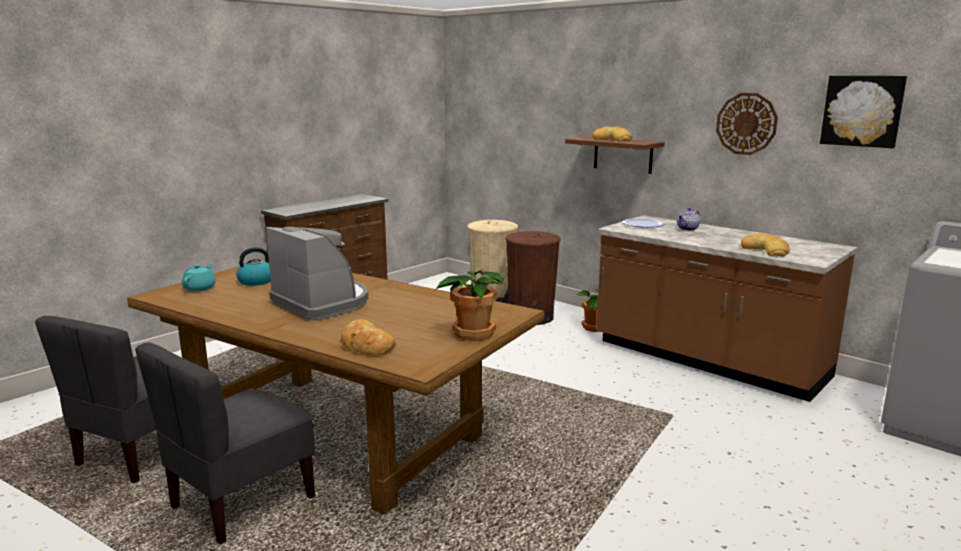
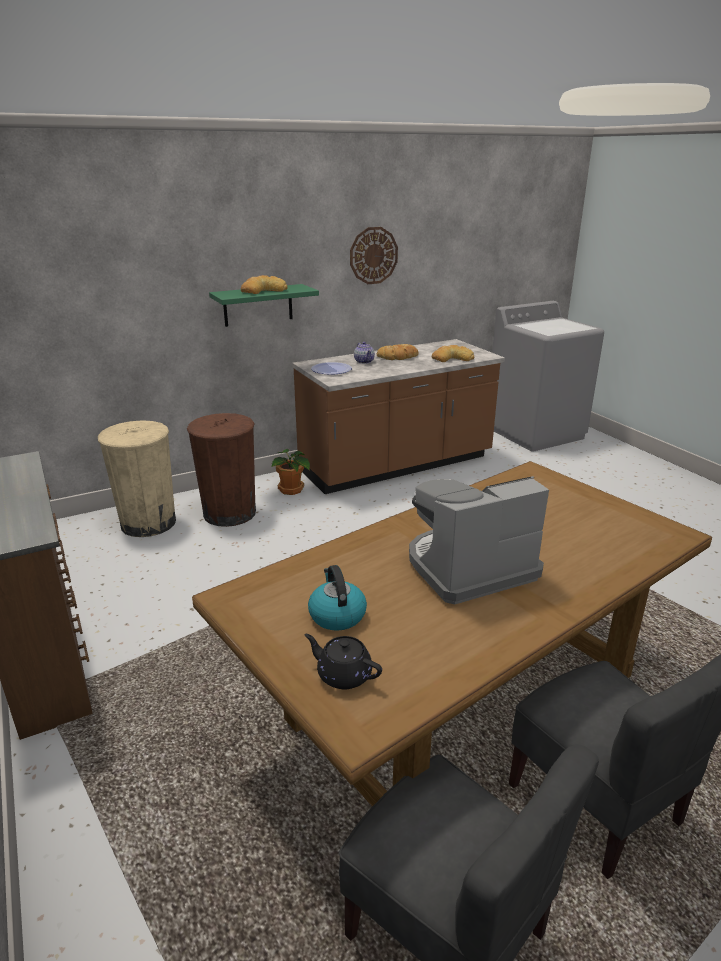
camera: 70 degrees left, 10 degrees up
(200, 288) = (343, 674): turquoise teapot -> black teapot
(366, 345) = (619, 554): bread -> bread (398, 357)
(472, 333) = (590, 499): potted plant -> none
(623, 155) = (258, 305): brown shelf -> green shelf
(862, 111) = (451, 235): picture -> none

